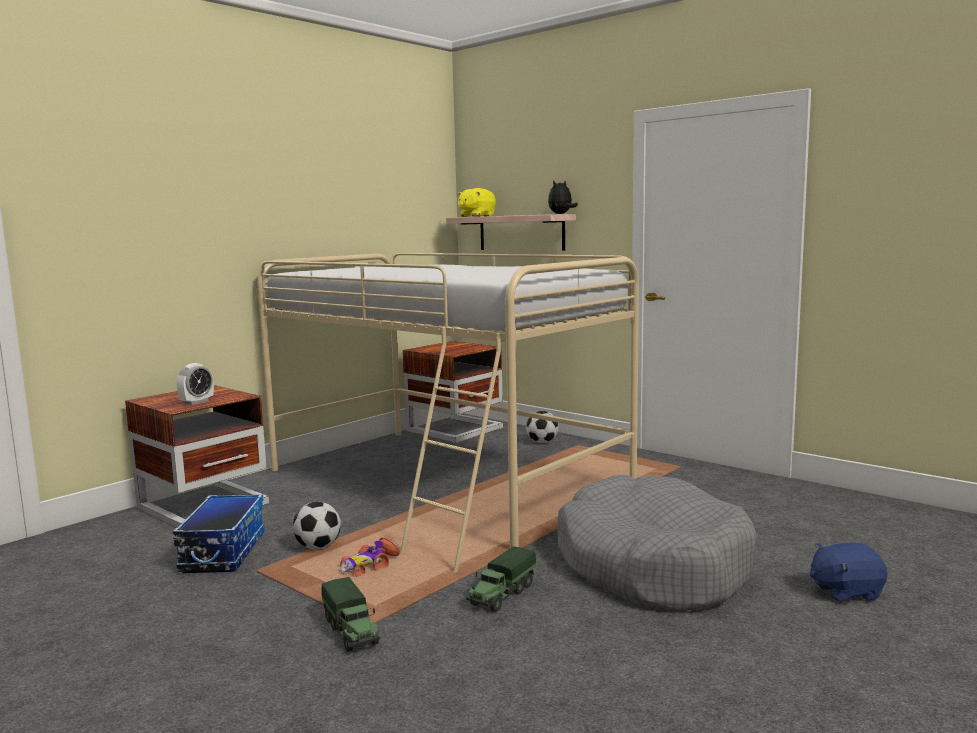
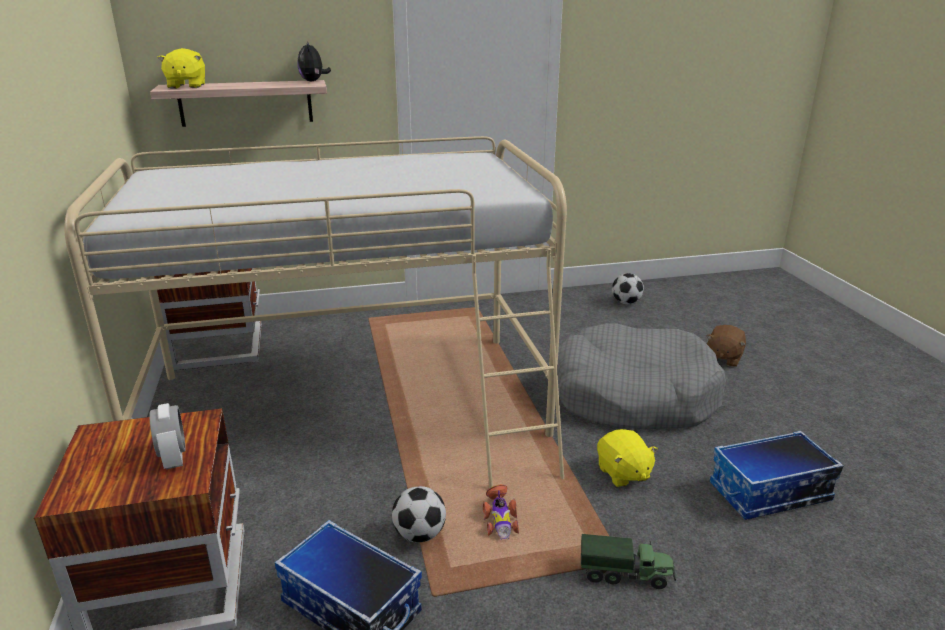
camera: 55 degrees left, 15 degrees up
(501, 595) = (623, 473): toy truck -> yellow plush toy
(542, 442) = (334, 327): football -> football (626, 303)
(579, 678) = (769, 493): none -> storage box
(845, 592) = (723, 358): blue plush toy -> brown plush toy

